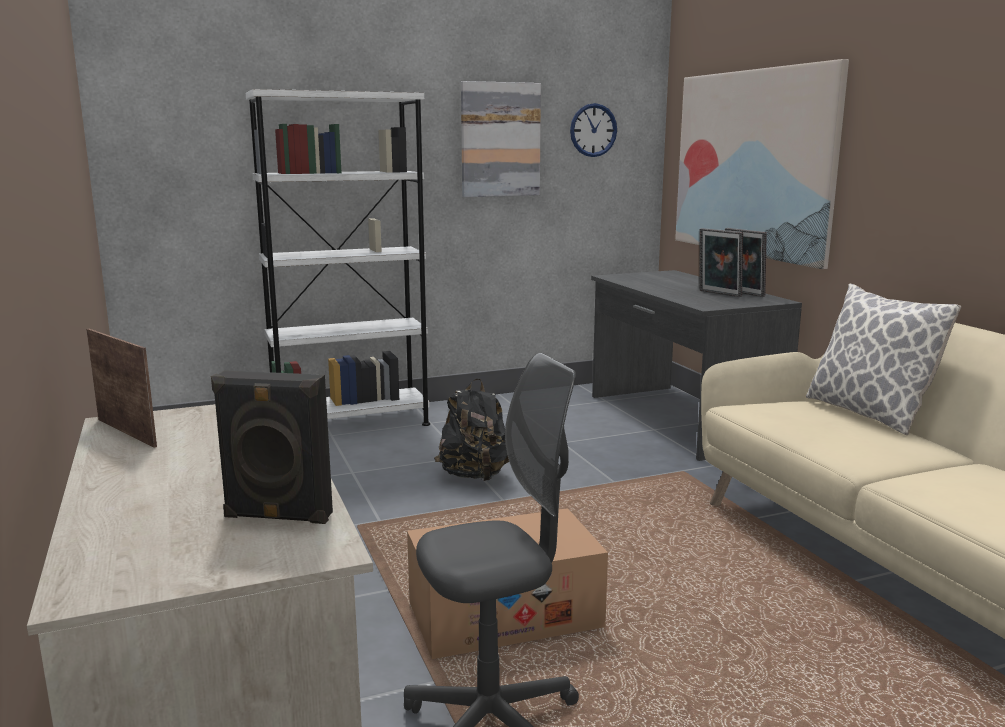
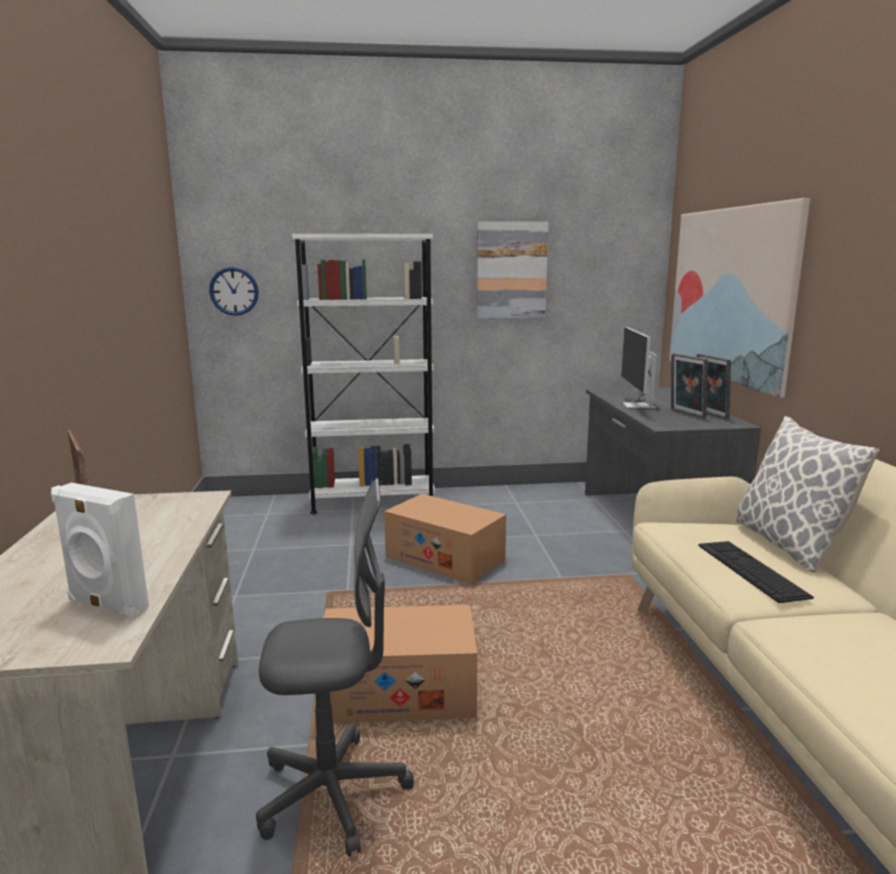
camera: 15 degrees right, 0 degrees up
(277, 517) = (106, 605): black speaker -> white speaker
(475, 476) = (445, 558): black backpack -> cardboard box
(593, 130) = (597, 261): wall clock -> wall clock (234, 291)
(662, 287) = (638, 404): none -> monitor
(851, 438) = (751, 570): none -> keyboard

